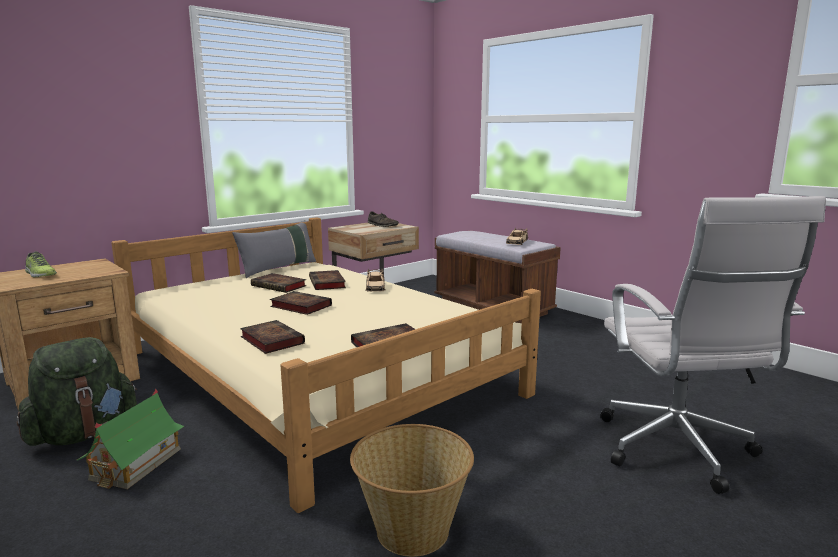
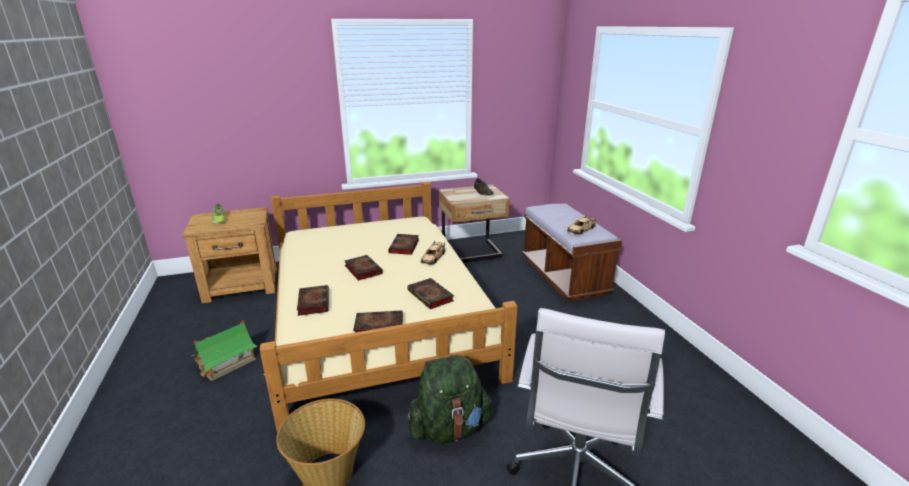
camera: 25 degrees right, 10 degrees up
(84, 433) = (219, 331): green backpack -> green backpack (449, 428)
(278, 268) = (391, 221): grey pillow -> none
(280, 286) = (371, 243): book -> book (431, 296)

